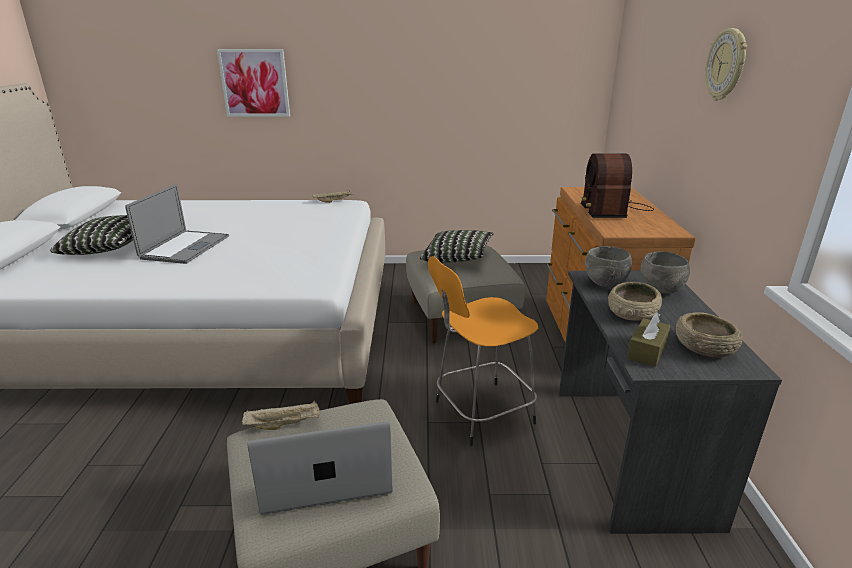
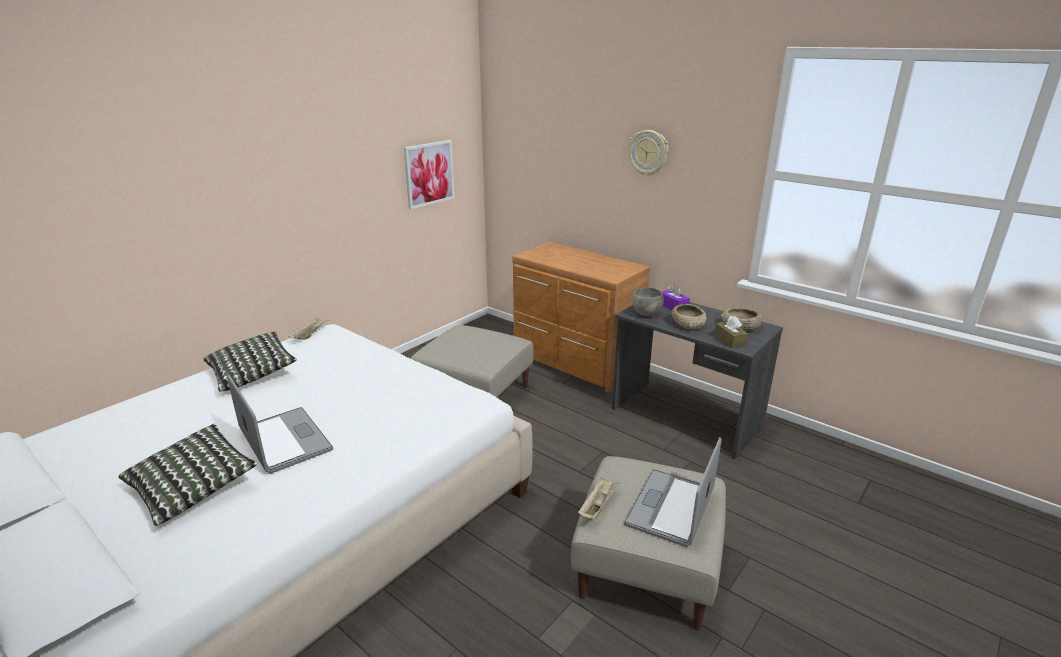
camera: 50 degrees left, 0 degrees up
(255, 83) = (158, 225): picture -> picture (429, 174)
(457, 258) = (463, 344): pillow -> pillow (252, 374)
(480, 413) = (595, 446): orange stool -> none
(612, 209) = (578, 262): radio -> none
(660, 290) = (673, 306): grey bowl -> purple tissue box

